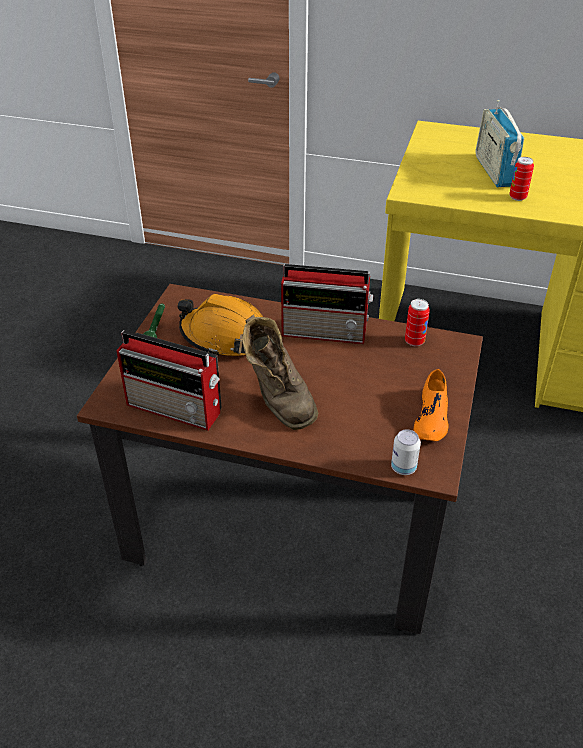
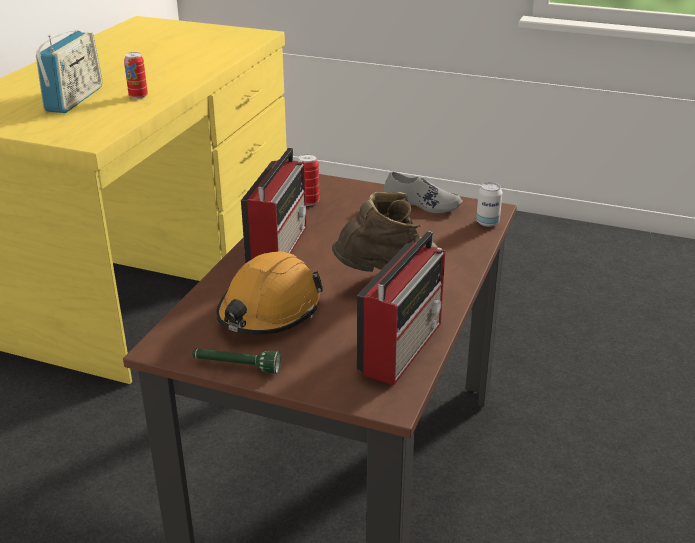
camera: 85 degrees left, 10 degrees down
(431, 417) = (421, 204): orange shoe -> grey shoe
(494, 171) = (75, 99): radio -> radio turned 75 degrees counterclockwise

